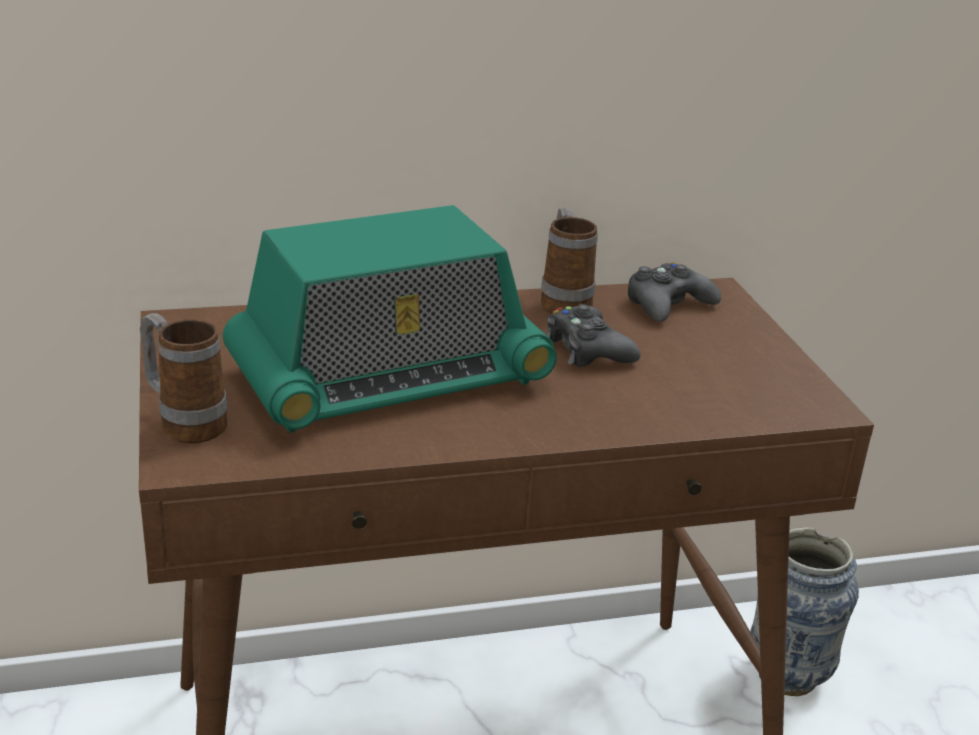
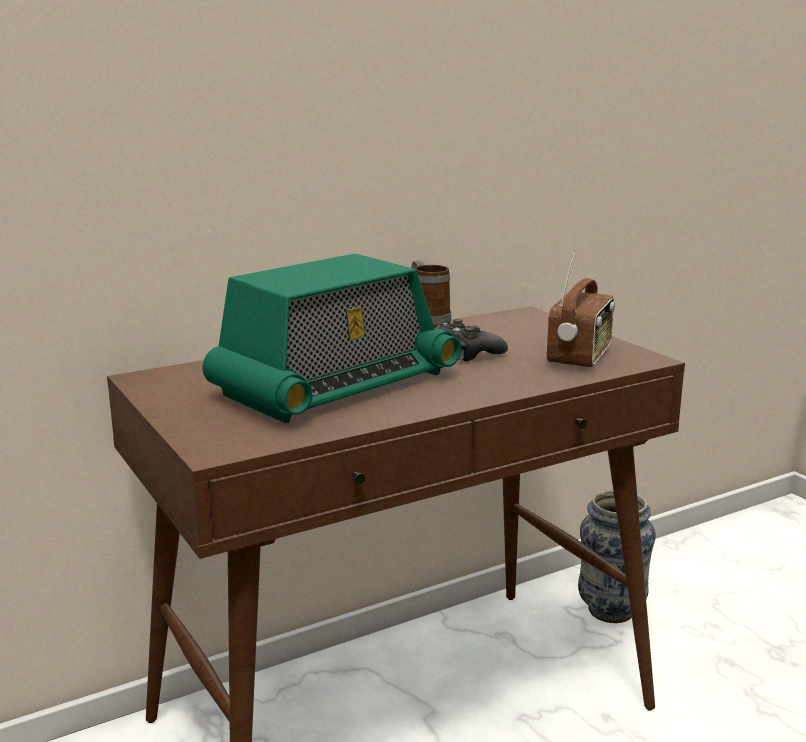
camera: 15 degrees left, 10 degrees down
(185, 422) = (198, 429): mug -> none
(668, 304) = (500, 324): black game controller -> none
(734, 387) = (580, 357): none -> radio

